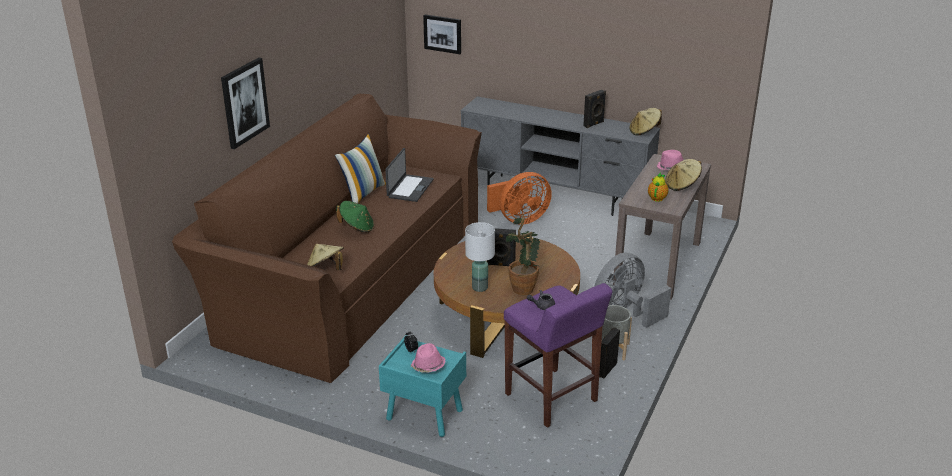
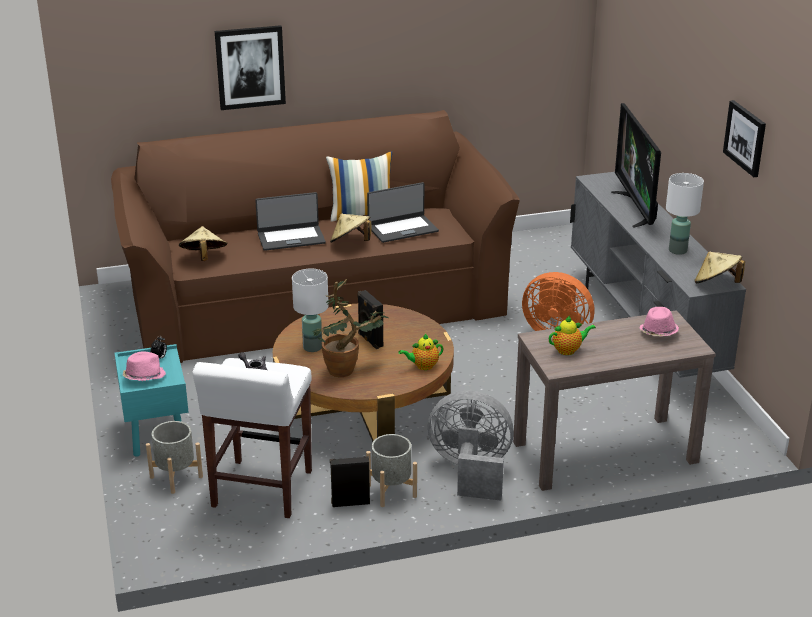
camera: 50 degrees right, 0 degrees up
(357, 227) = (291, 238): green hat -> laptop
(443, 33) = (612, 78): picture -> picture (745, 138)
(492, 428) = (176, 477): none -> grey planter
(529, 113) = (637, 208): none -> television
(552, 398) = (261, 490): purple stool -> white stool
(557, 260) = (423, 366): none -> teapot
(594, 124) = (678, 250): black speaker -> white table lamp
(682, 185) = (625, 354): beige hat -> beige hat (350, 242)

